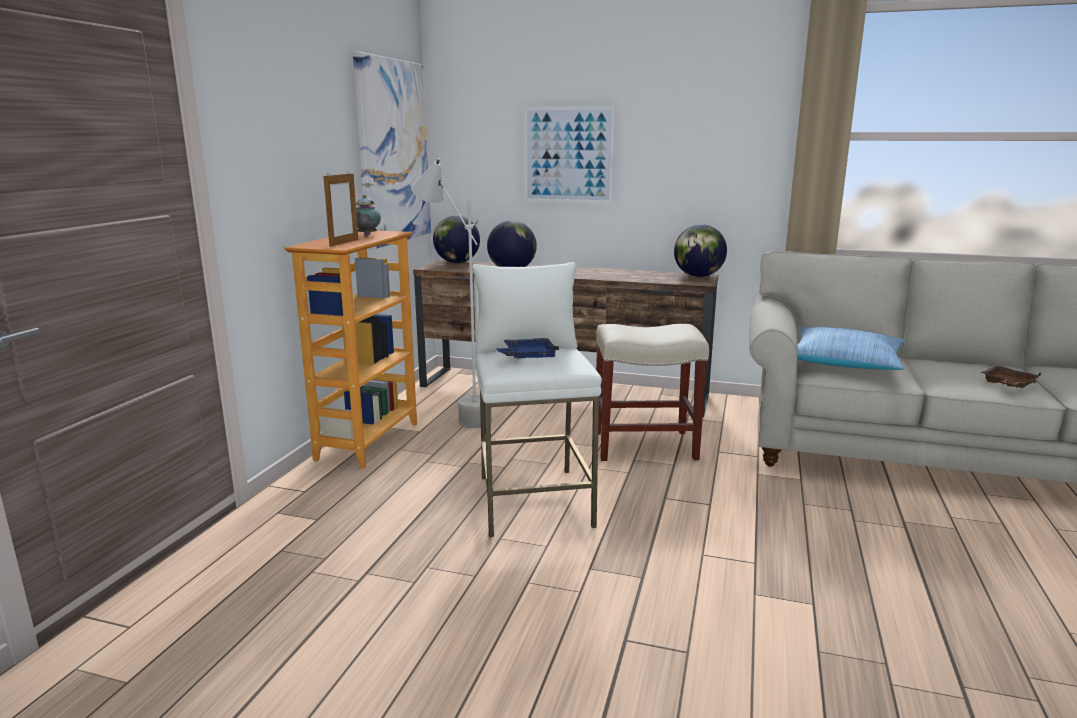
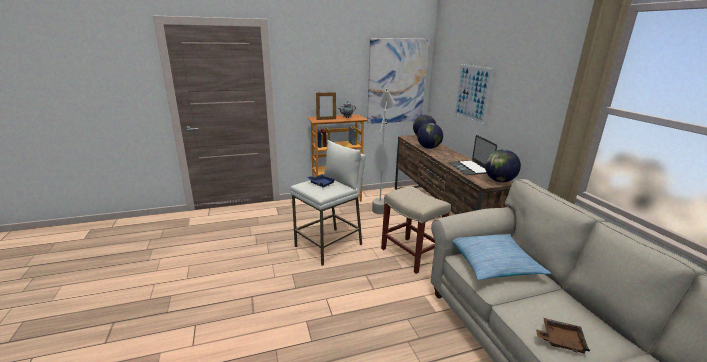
camera: 55 degrees right, 5 degrees up
(631, 275) = (469, 168): none -> laptop

